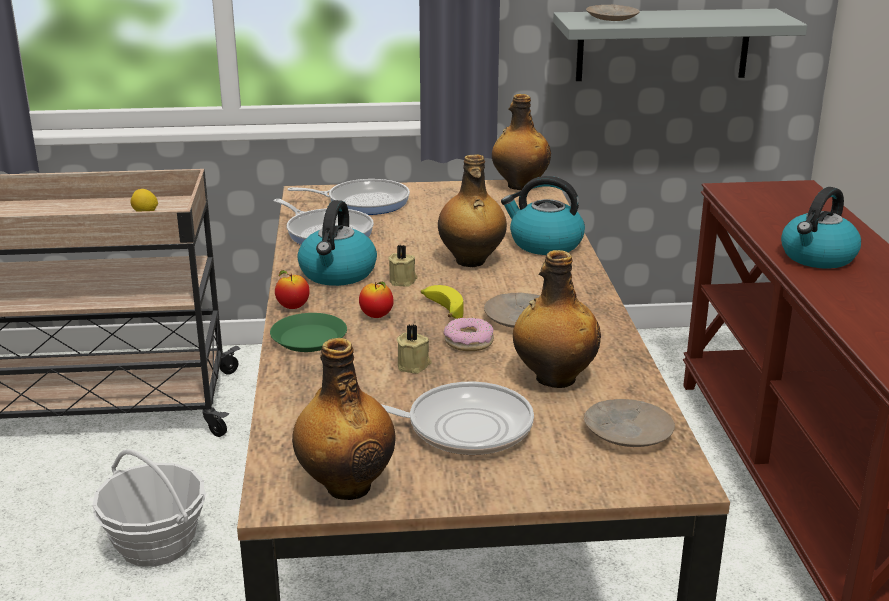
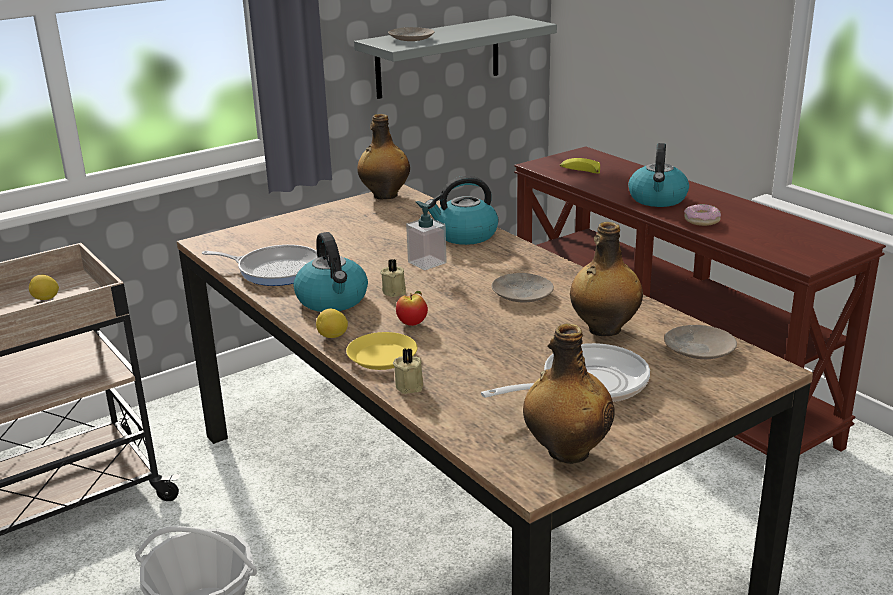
camera: 30 degrees left, 0 degrees up
(293, 307) = (333, 336): apple -> lemon
(308, 339) = (382, 357): green plate -> yellow plate
(363, 202) = (272, 238): frying pan -> none
(414, 365) = (493, 351): beige candle -> beige candle (410, 385)
(442, 309) = (455, 304): banana -> banana (580, 172)
(469, 342) = (509, 322): donut -> donut (702, 220)
(471, 261) = (427, 262): bottle -> soap dispenser

